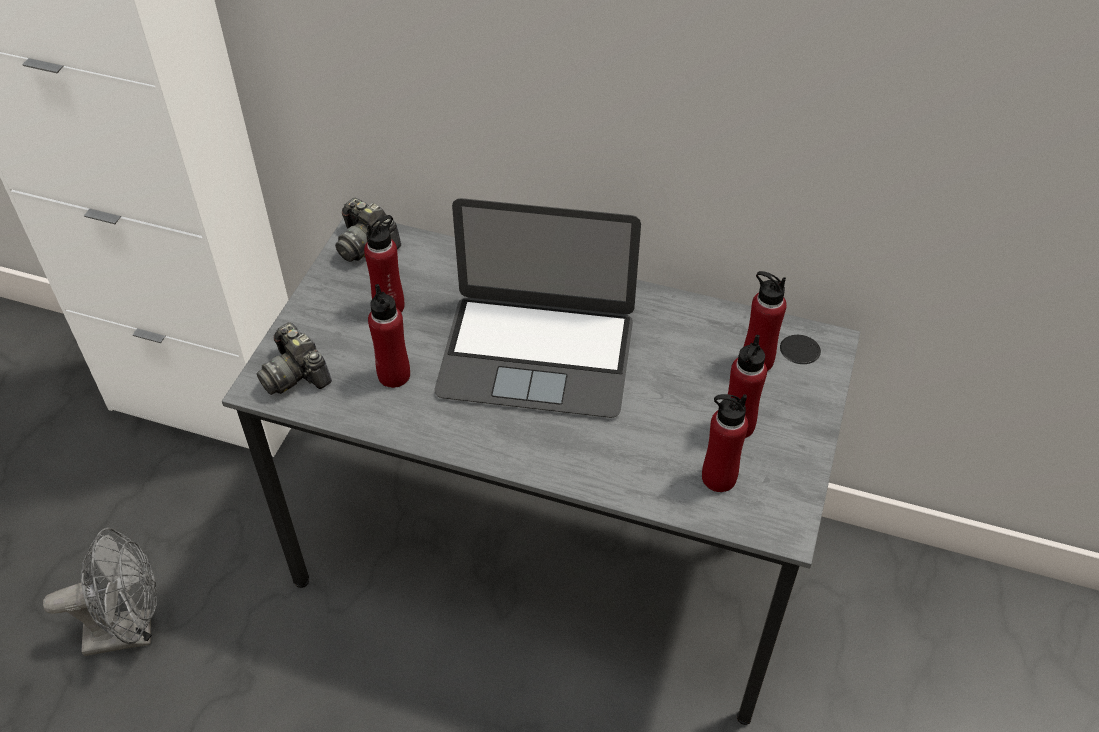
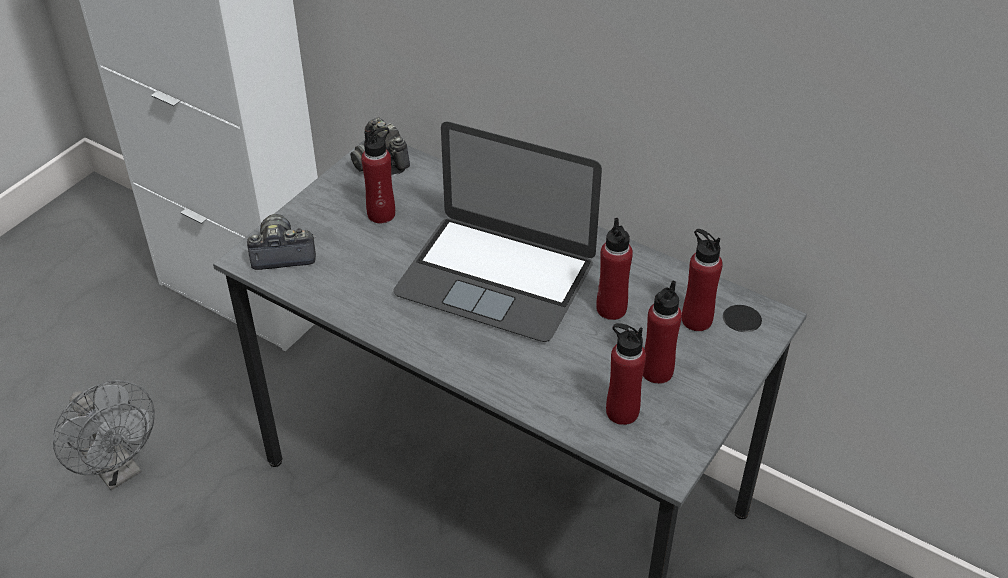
camera: 15 degrees right, 5 degrees down
(130, 631) = (118, 470): grey fan -> grey fan turned 45 degrees clockwise
(296, 374) = (282, 254): camera -> camera turned 105 degrees clockwise
(394, 375) = (364, 270): red bottle -> red bottle (611, 309)

